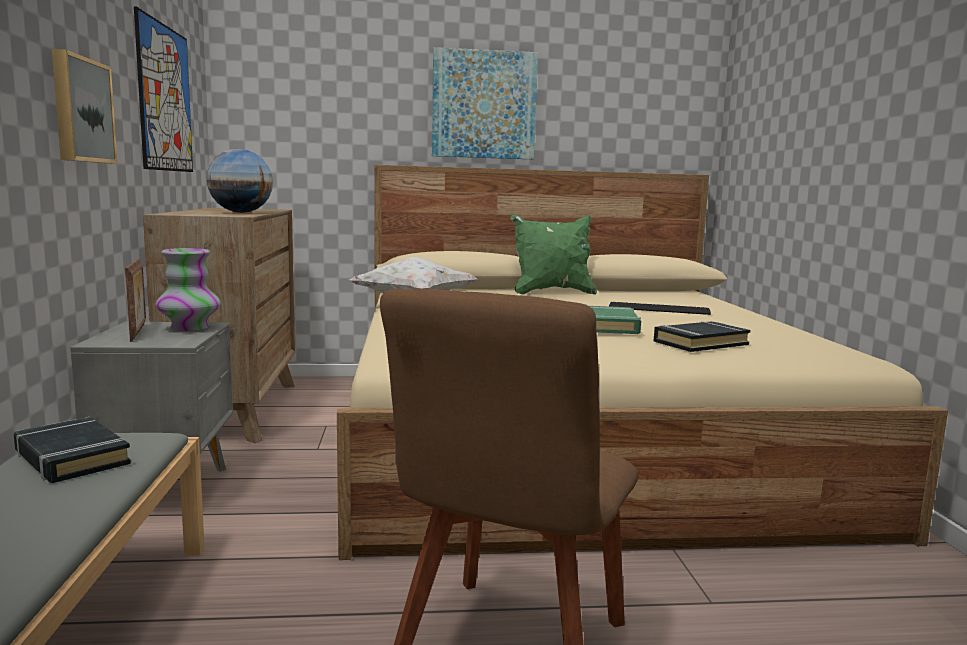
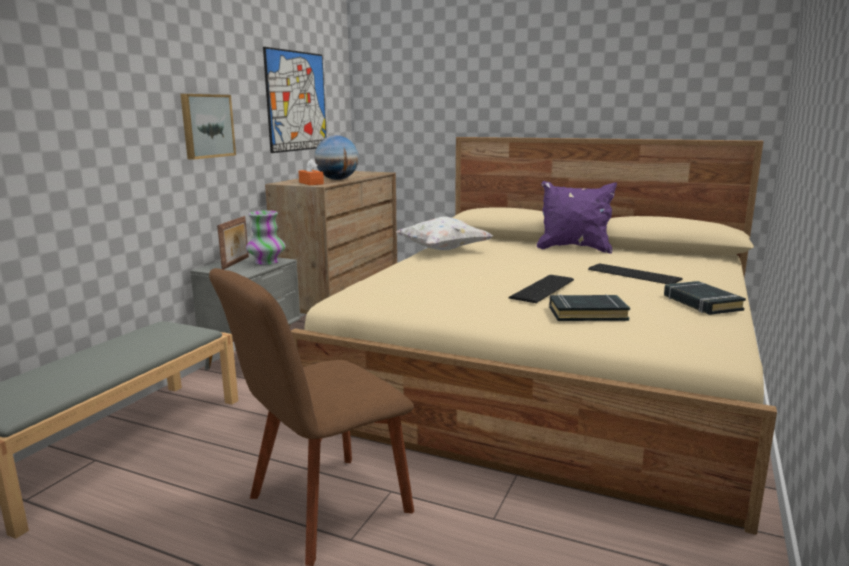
camera: 30 degrees right, 5 degrees up
(71, 458) = (149, 337): black book -> black book (701, 303)
(218, 214) = (311, 183): none -> orange tissue box
(484, 105) = (546, 83): picture -> none
(551, 292) = (574, 249): green pillow -> purple pillow
(611, 326) = (544, 288): green book -> keyboard

